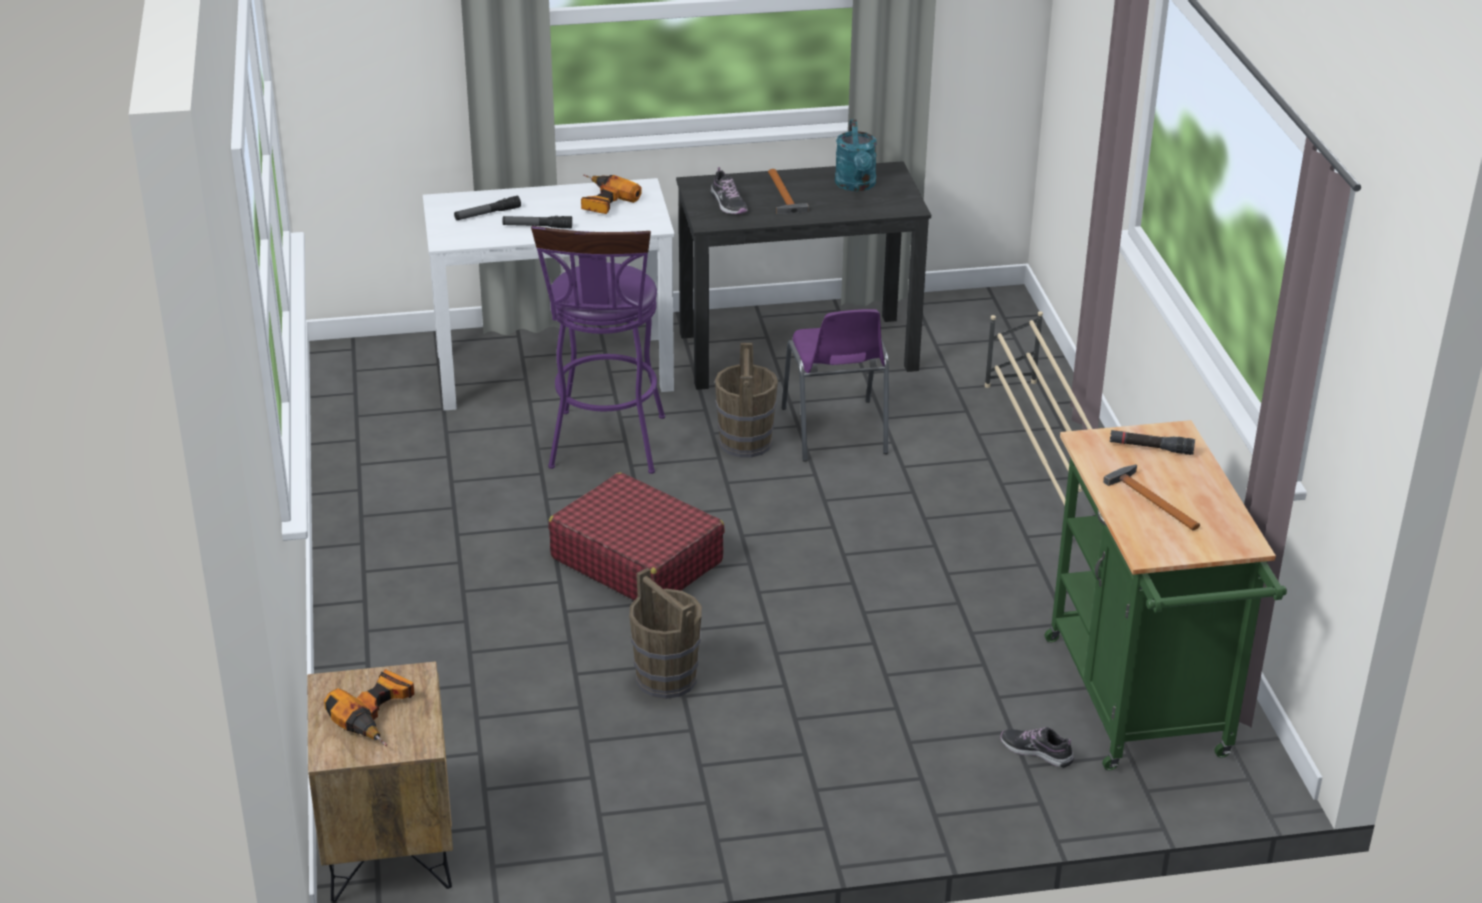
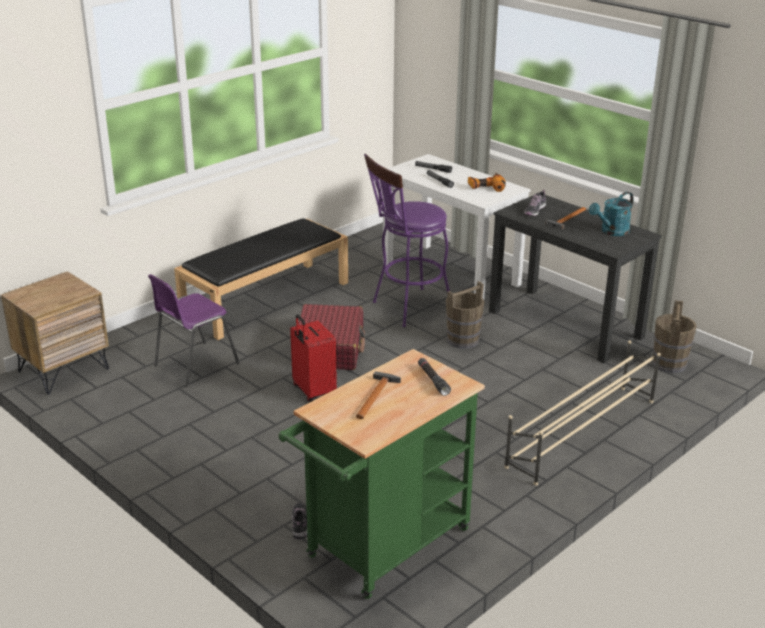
camera: 55 degrees right, 5 degrees down
(378, 715) = (50, 294): power drill -> none
(413, 557) = (266, 298): none -> black bench
(666, 678) = (246, 390): brown bucket -> brown bucket (669, 363)
(735, 619) = (312, 391): none -> red suitcase
(835, 433) = (508, 360): purple chair -> purple chair (194, 365)

